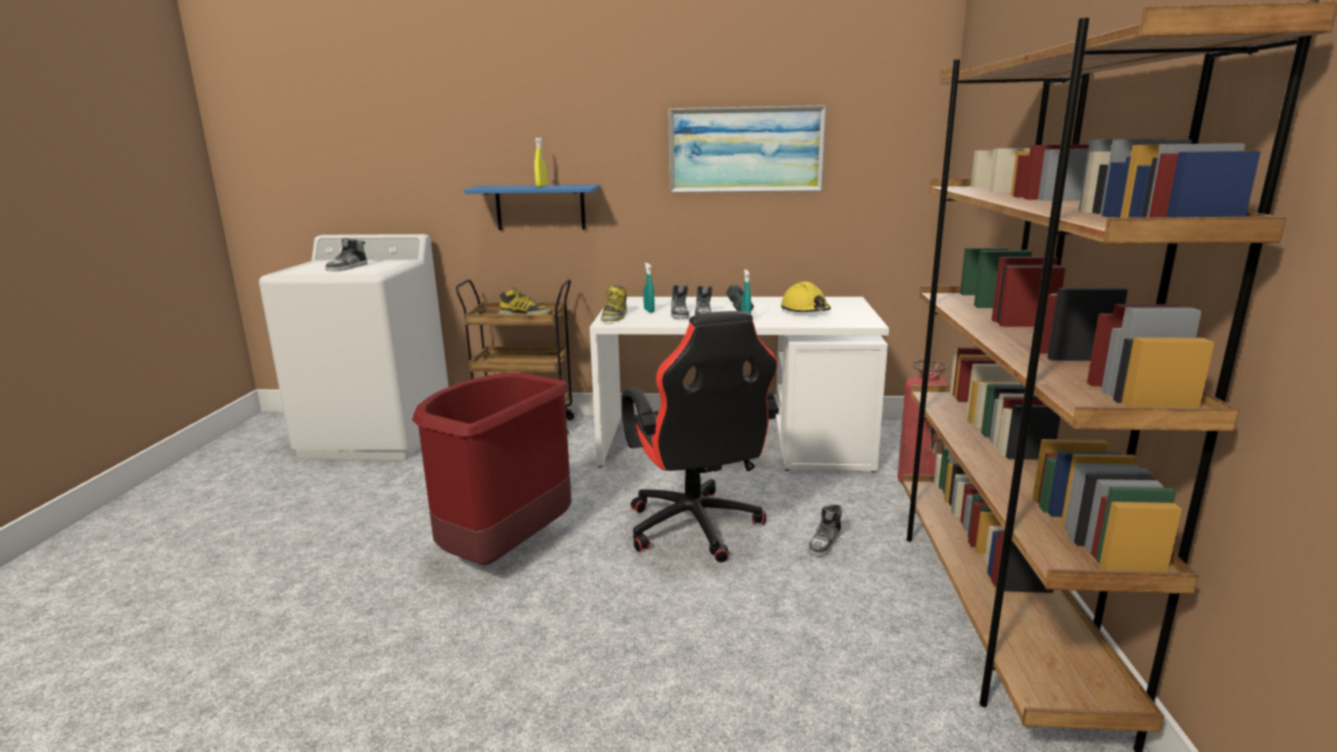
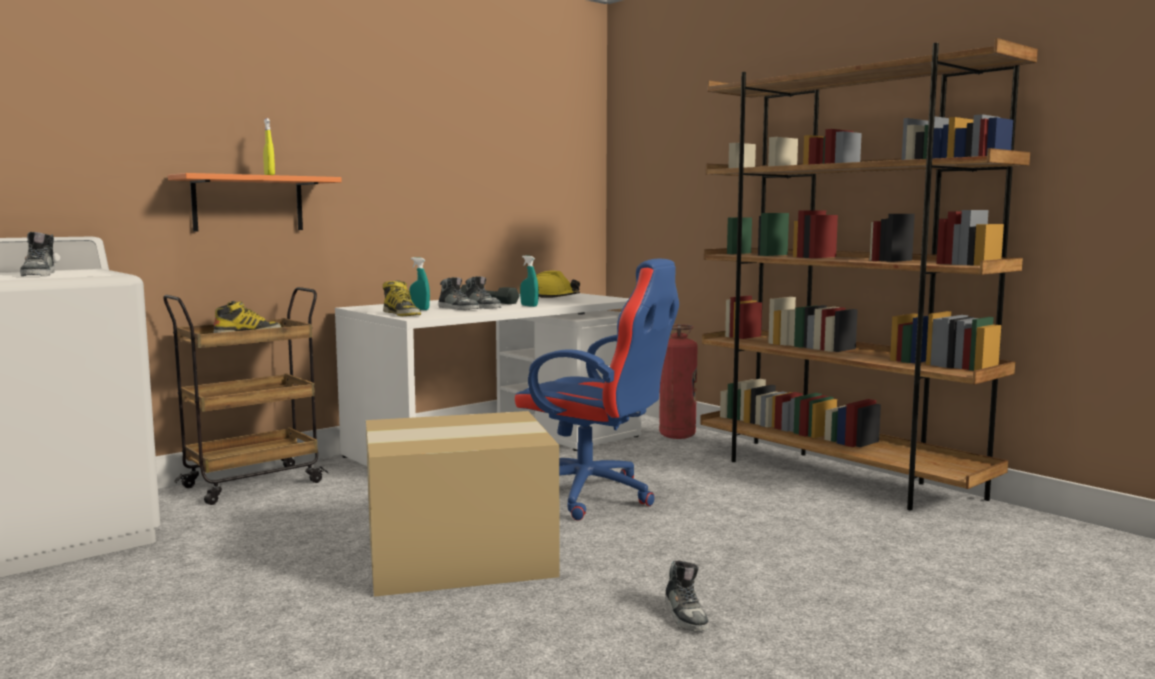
camera: 45 degrees left, 10 degrees down
(503, 550) = (462, 557): red trash can -> cardboard box
(540, 207) = (248, 203): blue shelf -> orange shelf
(696, 533) = (595, 498): black office chair -> blue office chair
(746, 150) = (459, 150): picture -> none
(825, 543) = (691, 477): shoe -> shoe (685, 615)

